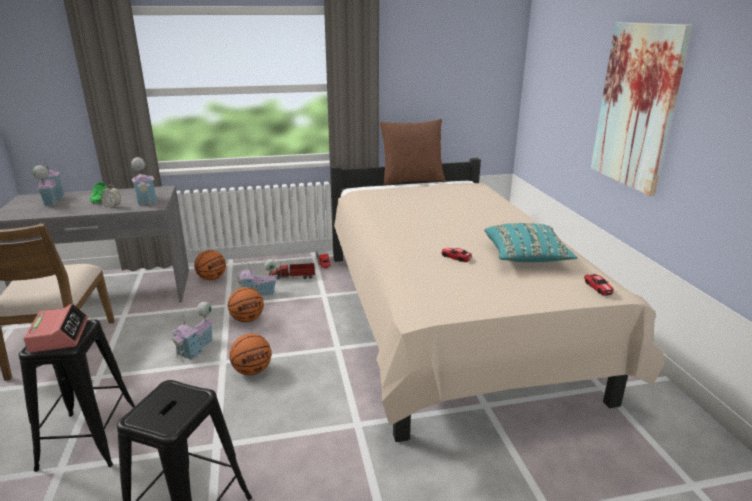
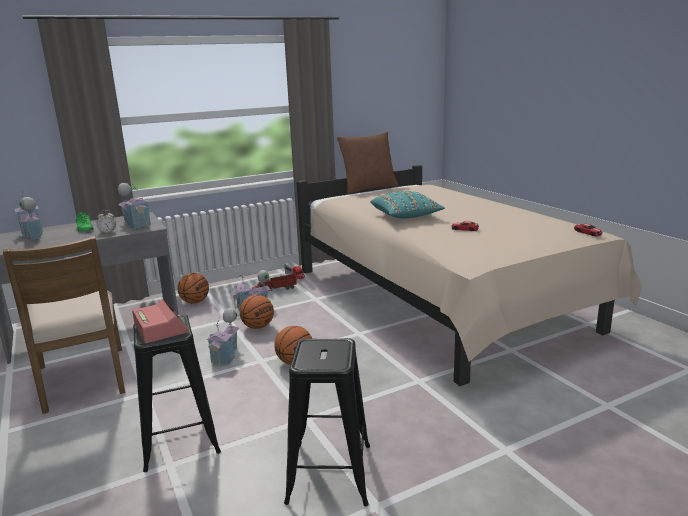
camera: 15 degrees left, 5 degrees down
(525, 257) = (518, 222): turquoise pillow -> turquoise pillow (406, 216)
(637, 106) = (568, 99): picture -> none

